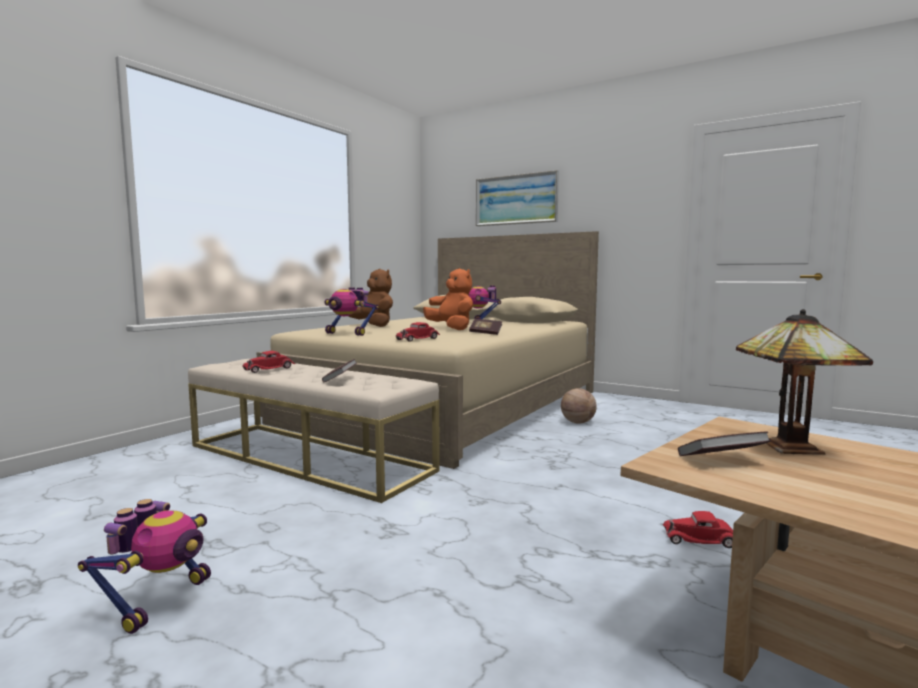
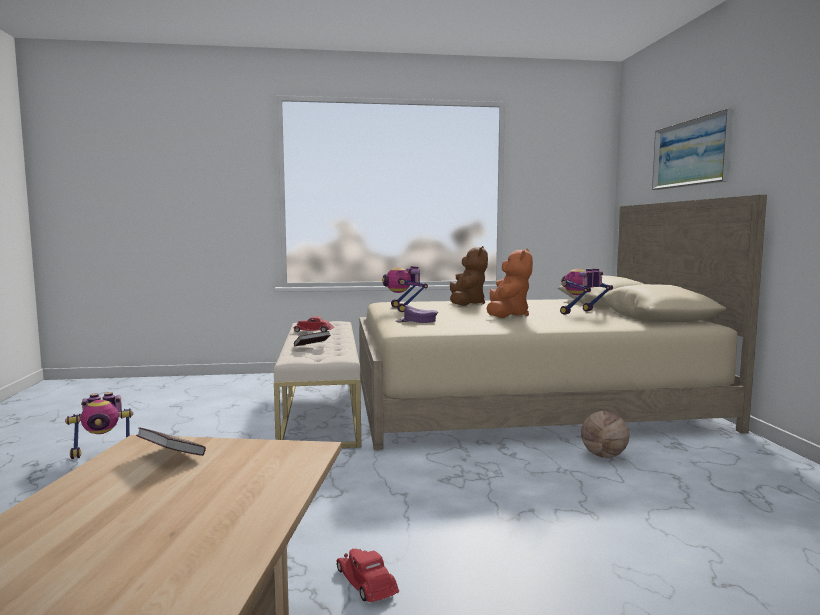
camera: 50 degrees right, 0 degrees up
(418, 339) = (416, 321): red toy car -> purple cap
(485, 333) = (503, 324): book -> none
(787, 446) = (243, 472): table lamp -> none

